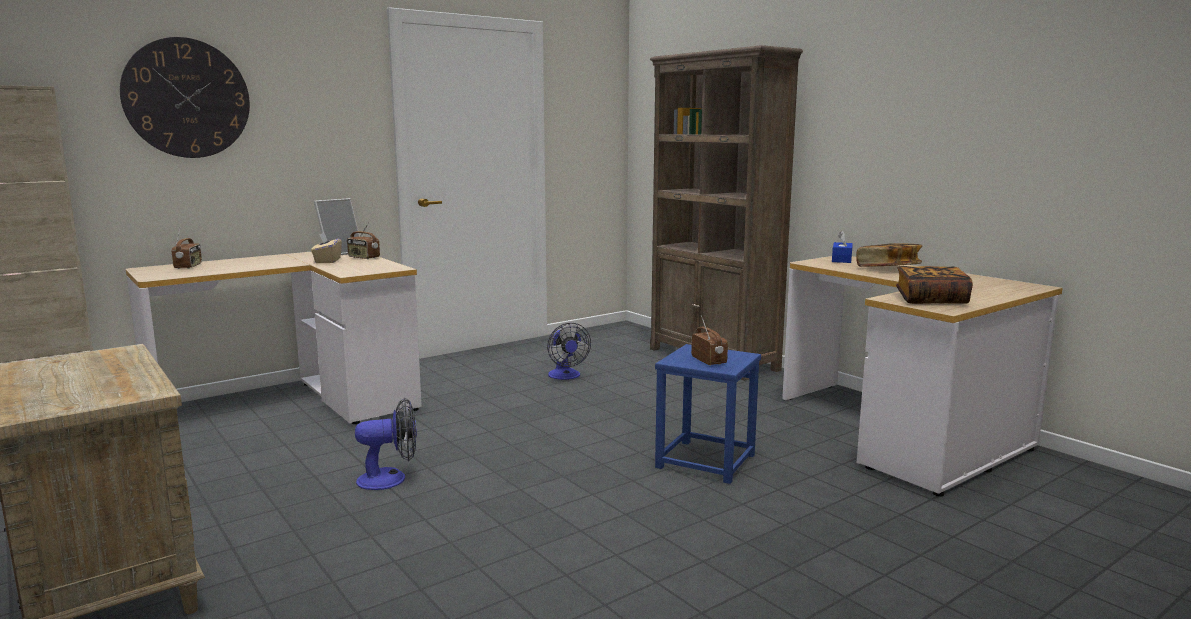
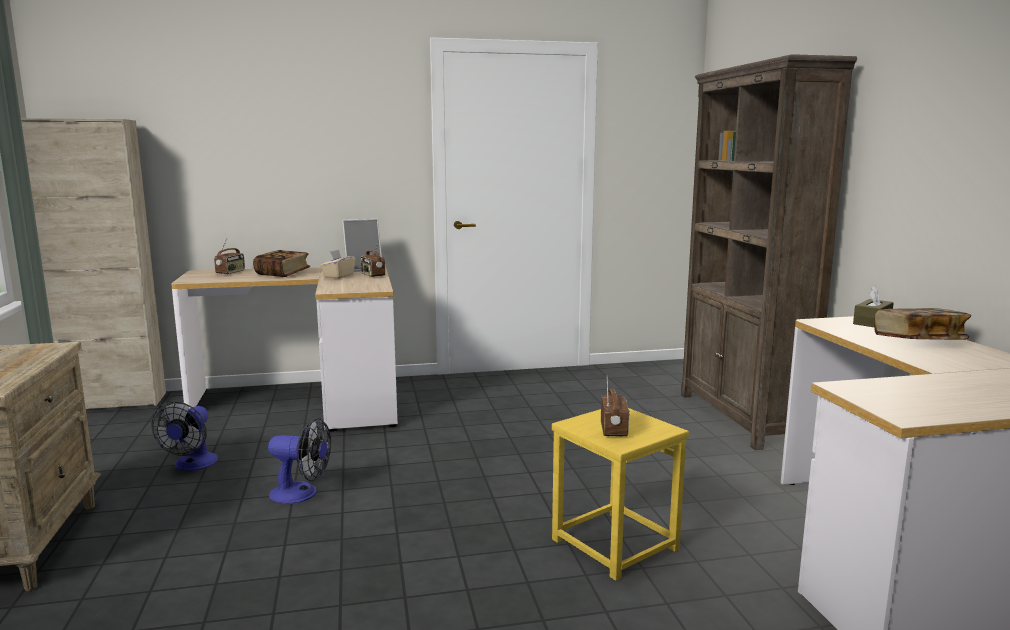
camera: 25 degrees right, 0 degrees up
(187, 98) = (243, 127): wall clock -> none
(566, 376) = (563, 413): fan -> fan (192, 465)
(705, 461) = (613, 544): blue stool -> yellow stool
(841, 259) = (872, 322): blue tissue box -> brown tissue box
(931, 300) = (905, 397): book -> book (282, 274)

